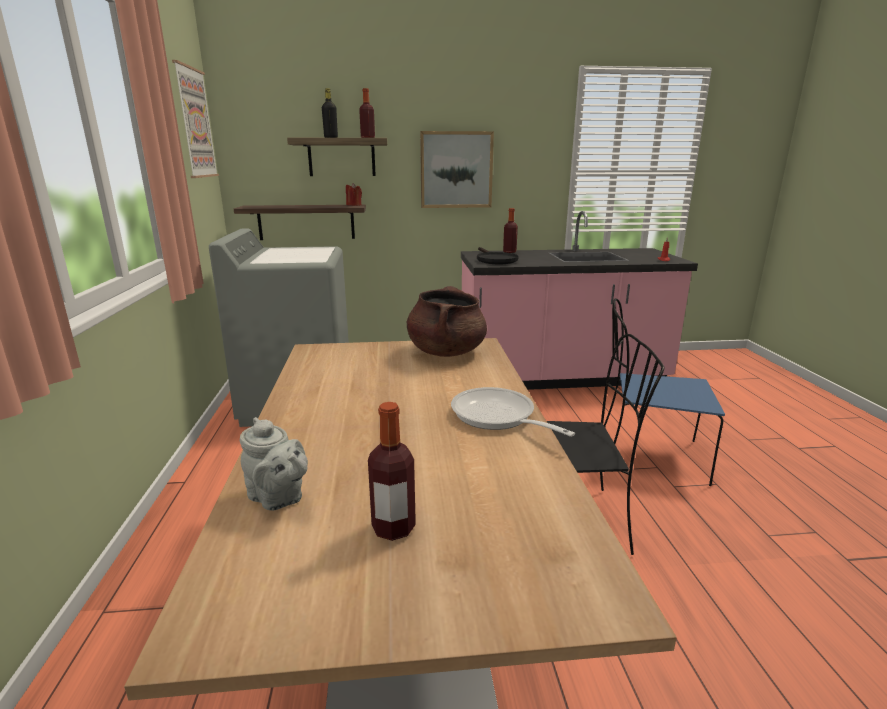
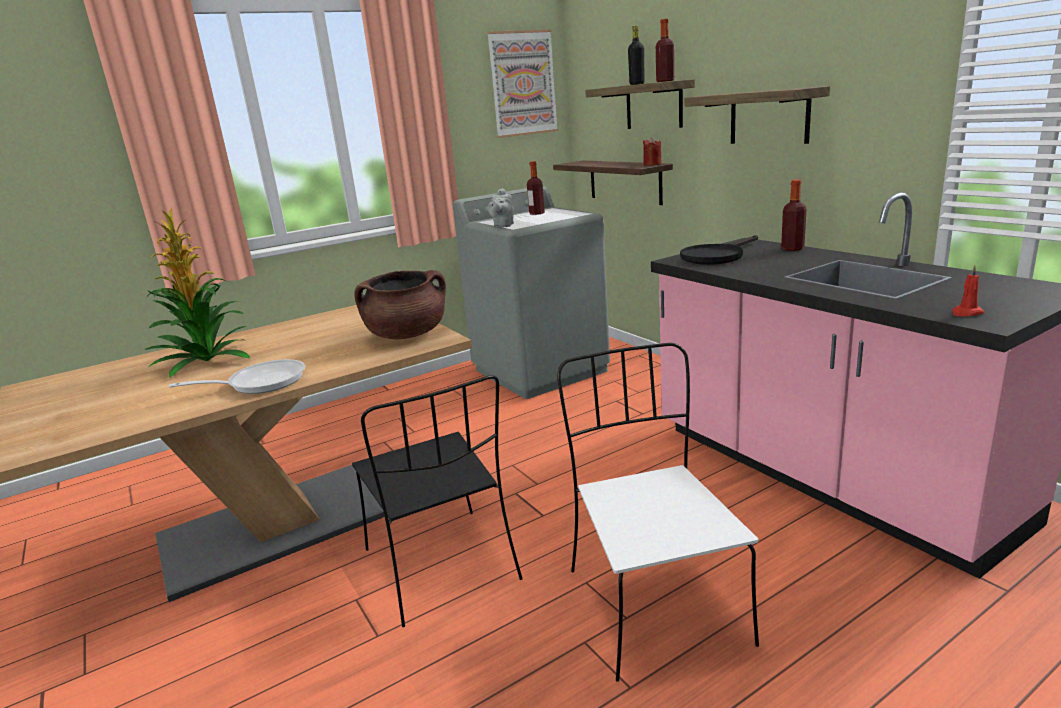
camera: 65 degrees right, 0 degrees up
(278, 498) = (136, 364): grey teapot -> grey teapot (503, 225)
(355, 444) = (206, 360): none -> potted plant
(393, 528) = (99, 394): bottle -> bottle (536, 213)
(456, 170) = (769, 117): picture -> shelf
(497, 417) = (260, 383): frying pan -> frying pan turned 45 degrees clockwise
(648, 455) = (654, 603): blue chair -> white chair

